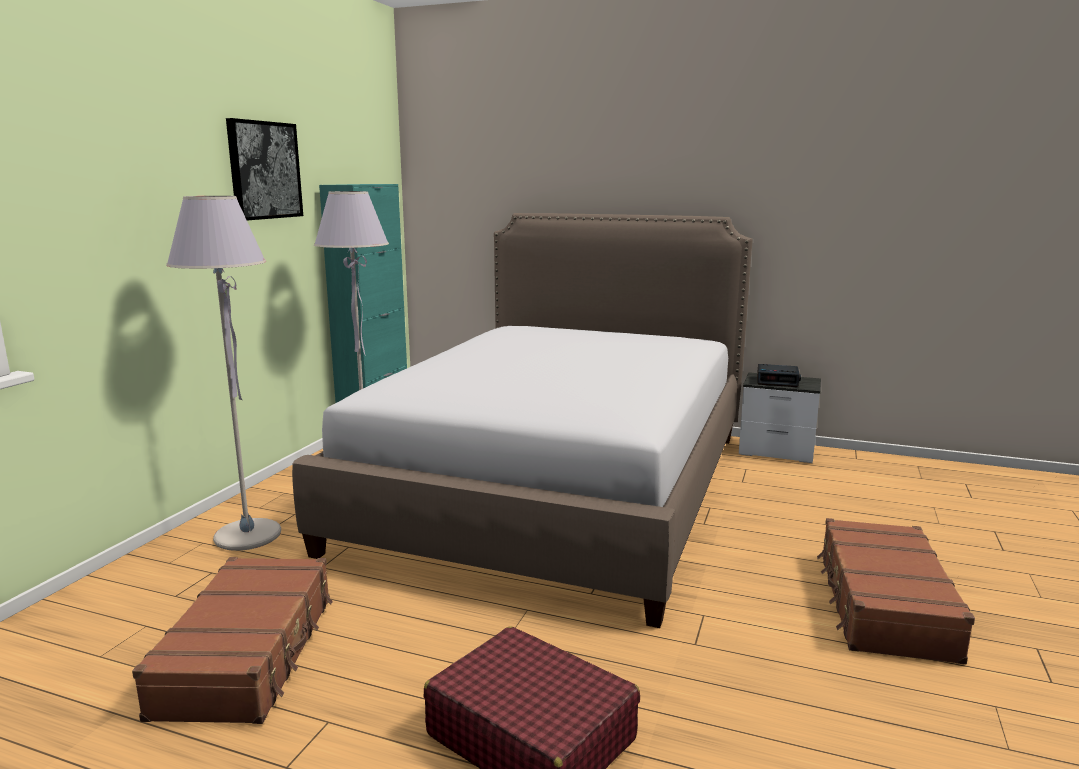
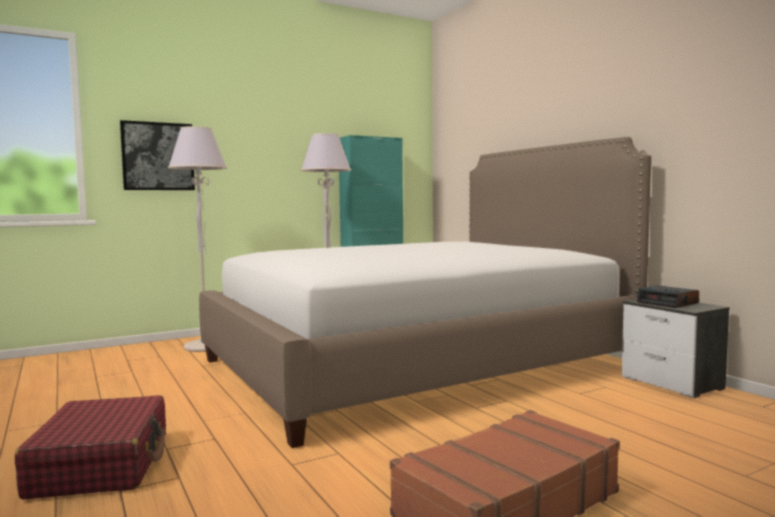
camera: 40 degrees right, 10 degrees down
(249, 654) = (96, 388): brown suitcase -> none
(264, 170) = (289, 126): picture -> picture (158, 156)

